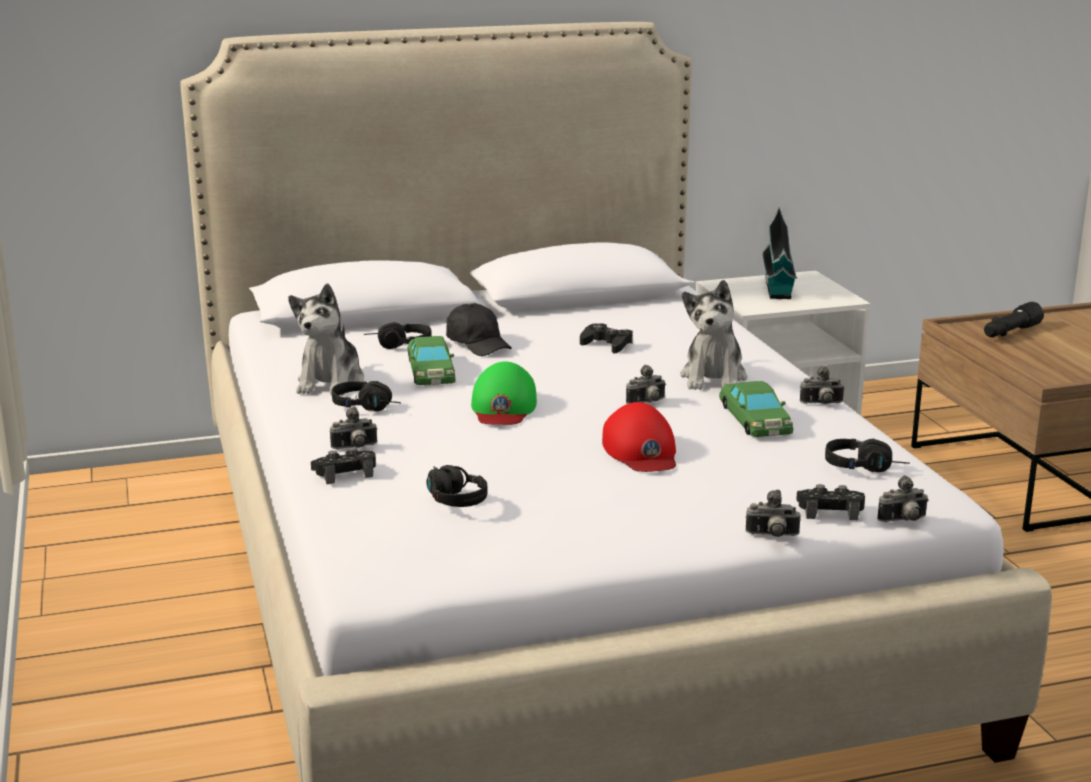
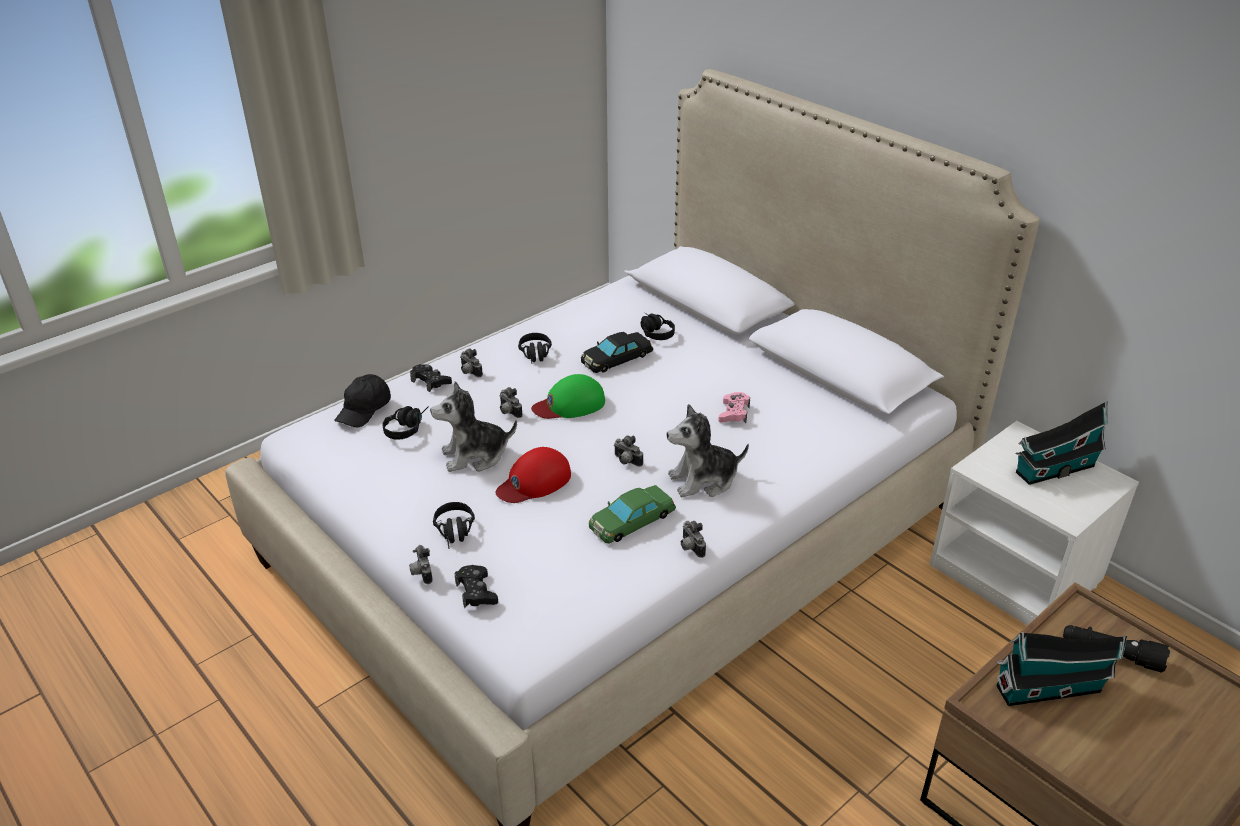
camera: 65 degrees right, 15 degrees up
(331, 382) = (569, 330): plush toy -> plush toy (475, 456)
(431, 370) = (616, 358): green toy car -> black toy car
(478, 344) = (684, 360): black cap -> black cap (365, 410)
(607, 344) = (734, 413): black game controller -> pink game controller
(866, 468) = (569, 596): black headphones -> black headphones (455, 534)
(904, 520) = (482, 634): camera -> camera (508, 412)
(1040, 358) = (1052, 688): none -> toy house

